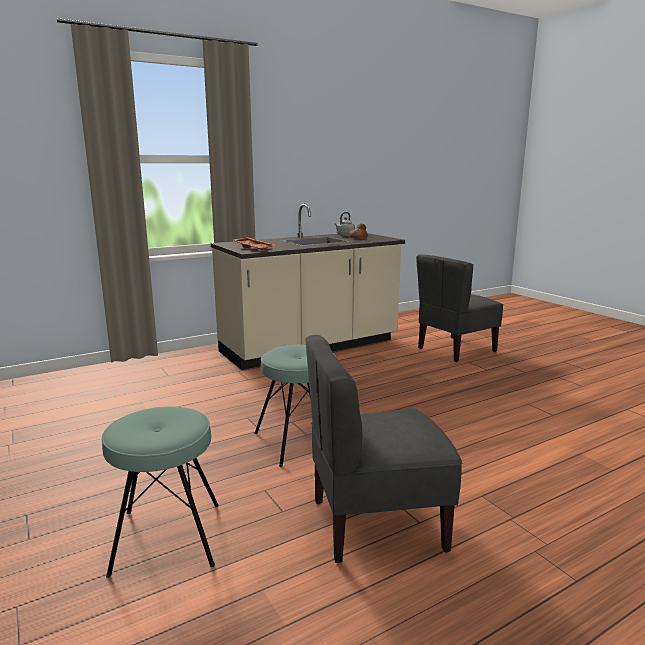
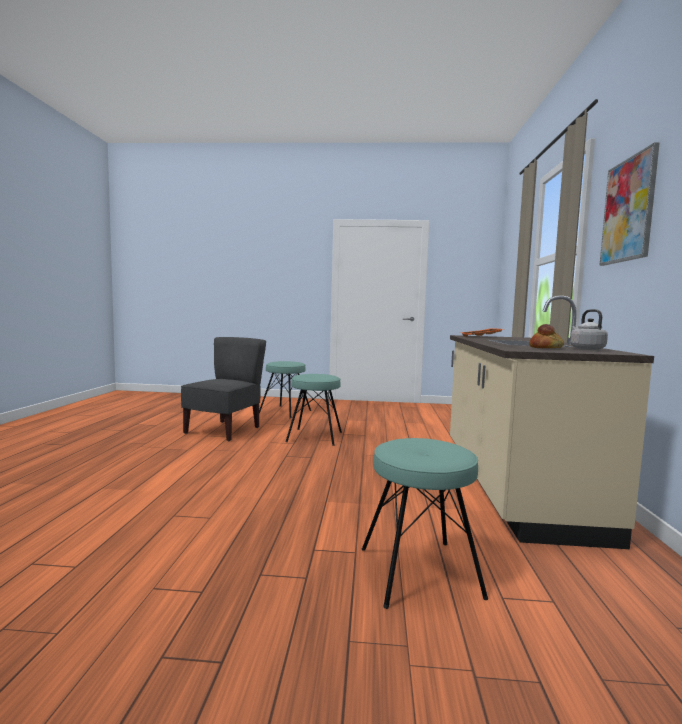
camera: 125 degrees right, 10 degrees down
(284, 142) = (628, 210): none -> picture
(455, 350) = (419, 572): grey chair -> turquoise stool

